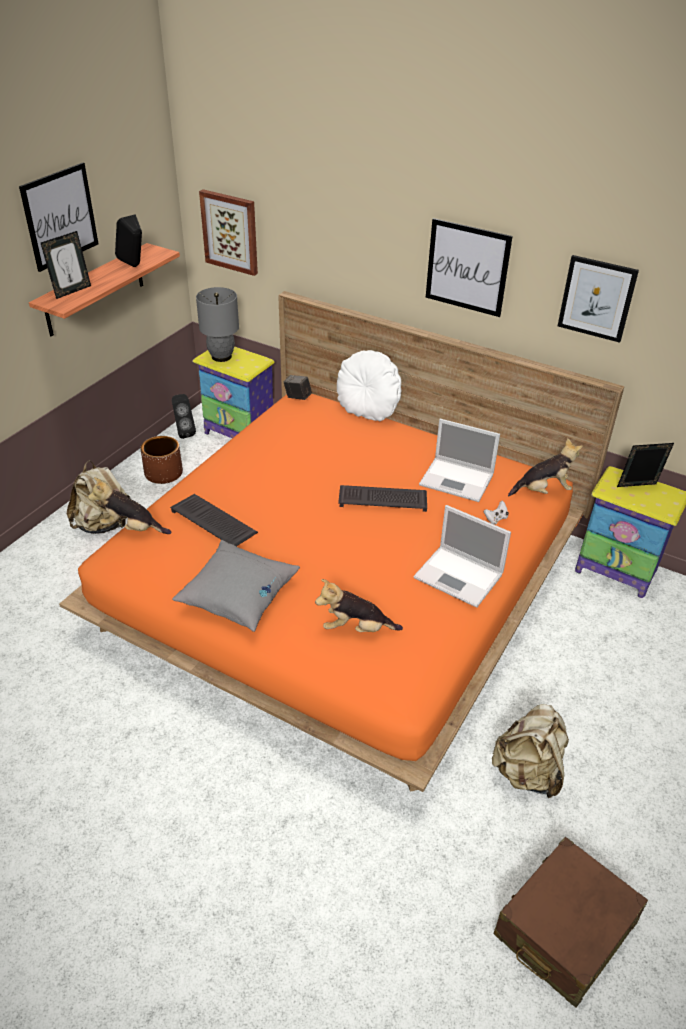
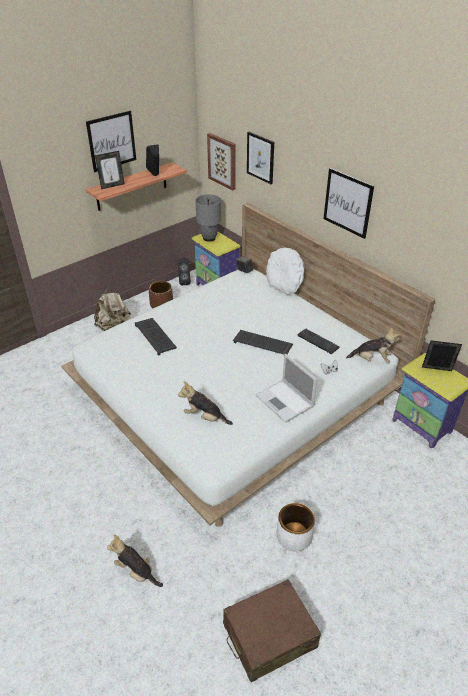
camera: 20 degrees right, 0 degrees up
(131, 528) = (108, 330): plush toy -> plush toy (136, 571)
(238, 596) = (147, 382): grey pillow -> none
(341, 587) = (233, 394): orange bed -> white bed
(458, 480) = (318, 341): laptop -> keyboard
(527, 772) = (294, 536): beige backpack -> white planter
(597, 298) = (422, 235): picture -> picture (260, 157)

